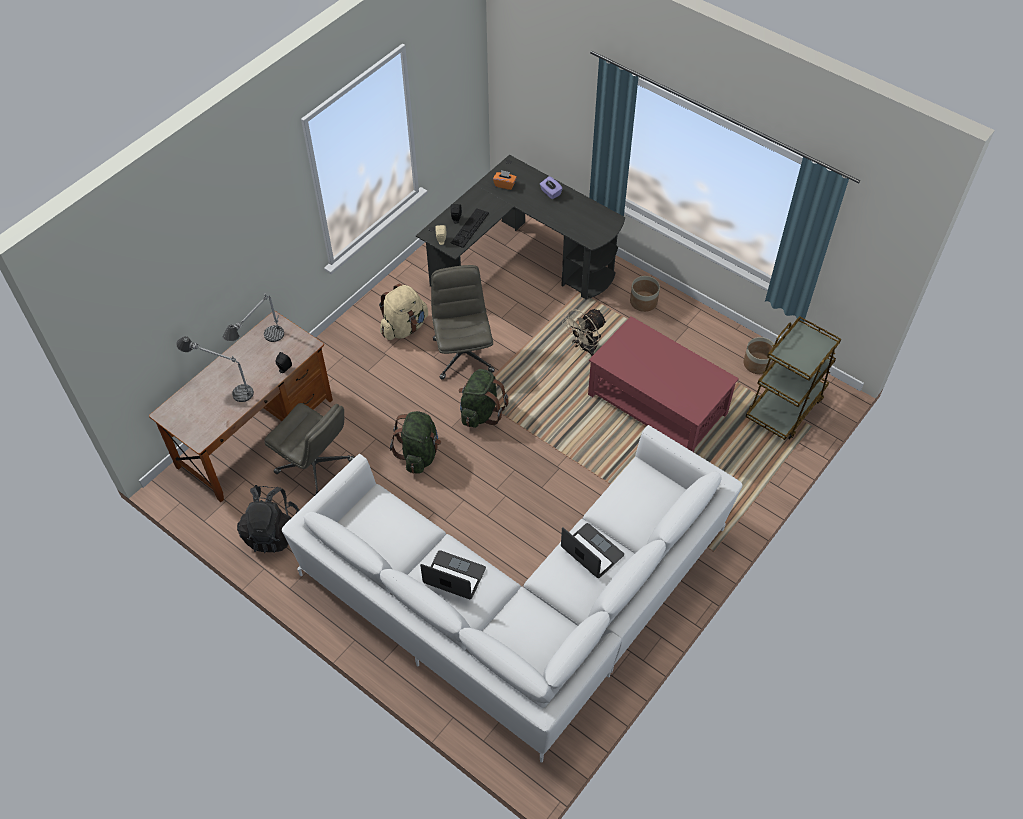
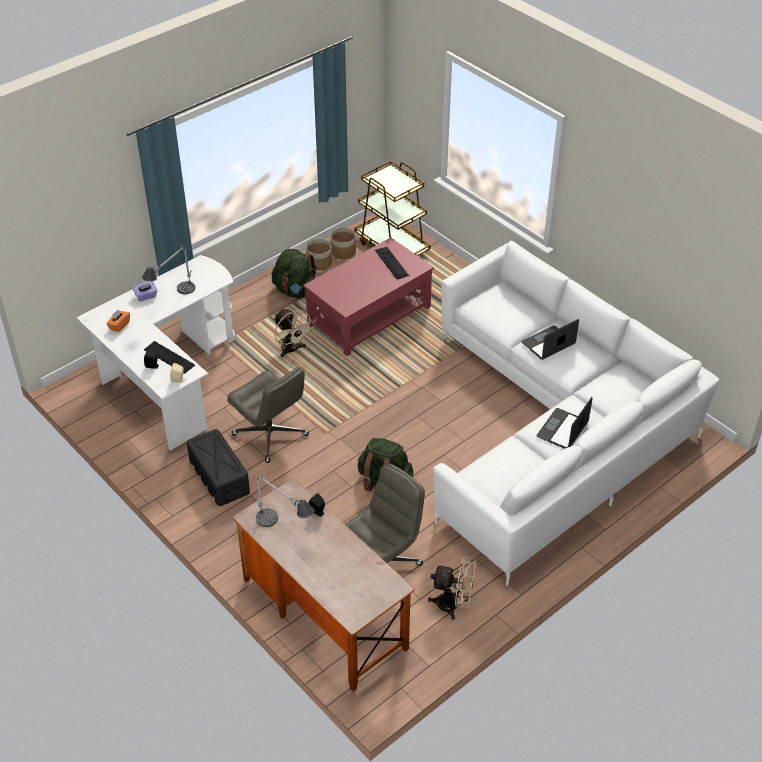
camera: 80 degrees left, 10 degrees down
(223, 386) = (328, 564): table lamp -> table lamp (173, 299)
(272, 531) = (453, 605): black backpack -> beige fan
(404, 327) = (219, 476): beige backpack -> black storage box
(463, 354) = (271, 435): grey office chair -> grey office chair turned 135 degrees counterclockwise
(481, 412) = (346, 431): green backpack -> green backpack (295, 291)
(522, 263) = (168, 377): black desk -> white desk
(643, 301) = (250, 304): planter -> planter (319, 263)
(692, 385) = (391, 263): none -> keyboard

